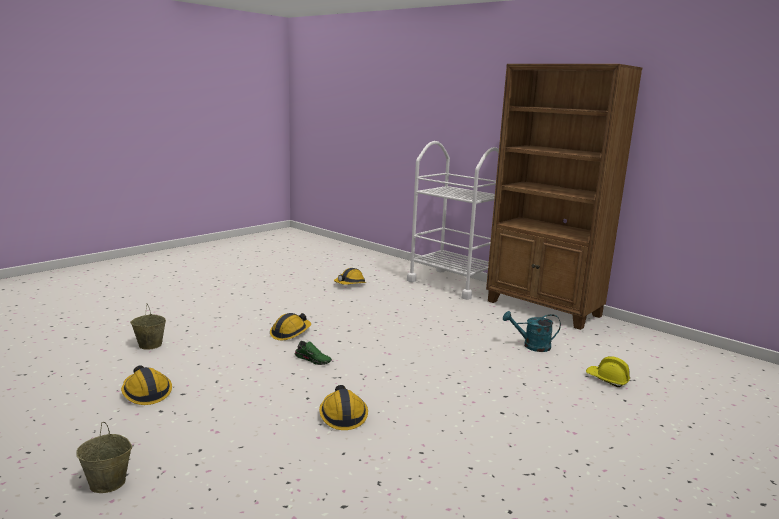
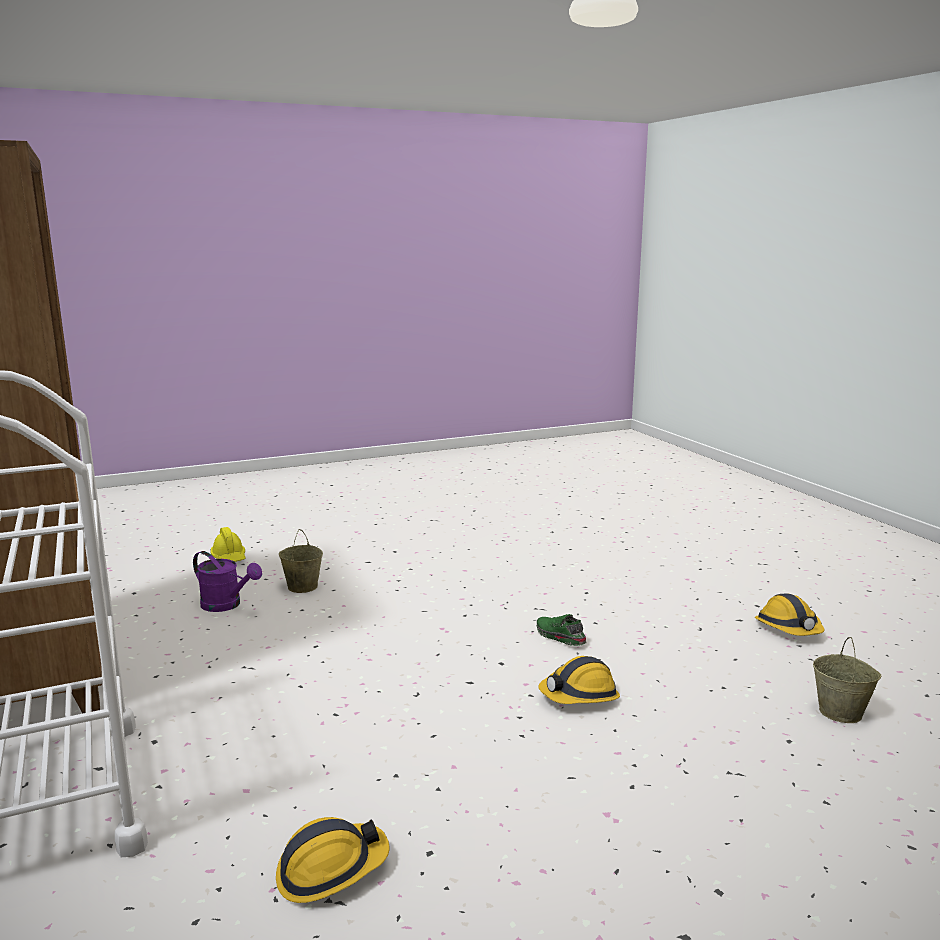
camera: 155 degrees left, 0 degrees up
(108, 483) = (770, 561): beige bucket -> beige bucket (302, 587)
(342, 415) = (555, 572): hard hat -> none
(531, 346) = (227, 605): turquoise watering can -> purple watering can

